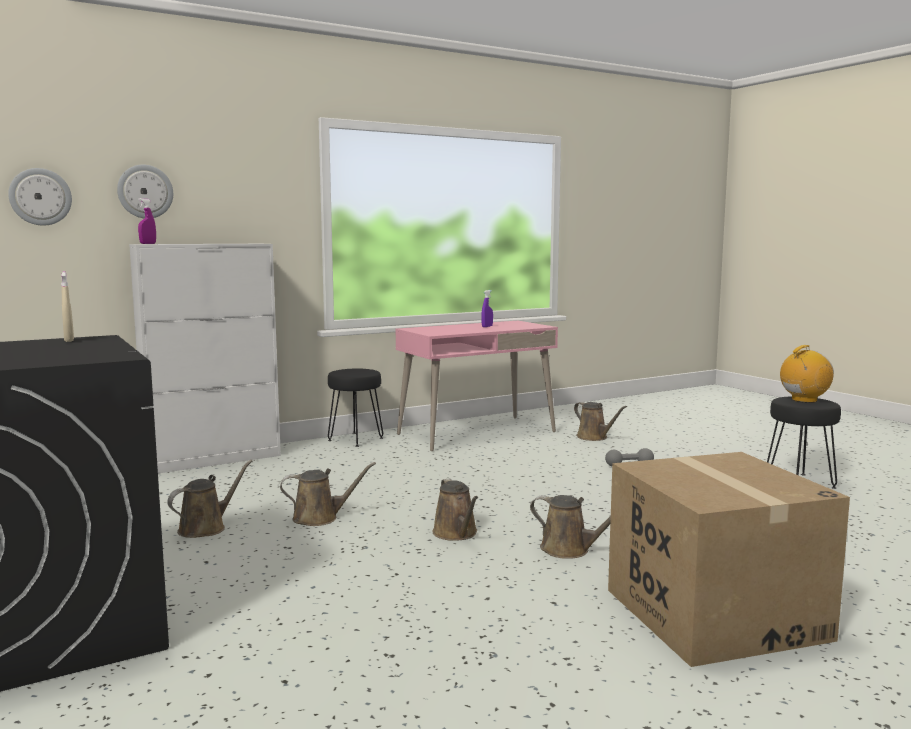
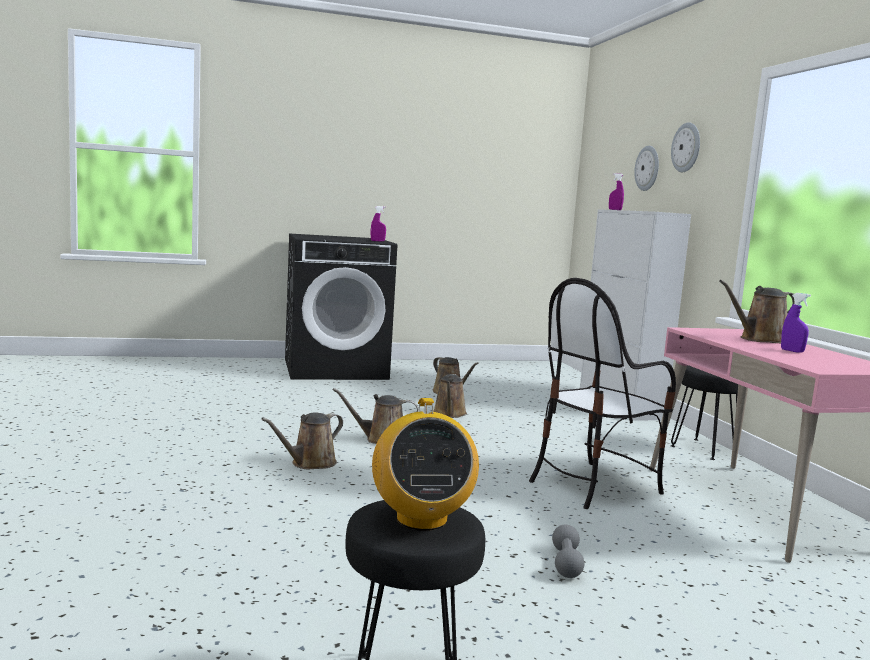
camera: 105 degrees right, 0 degrees up
(40, 197) = (609, 176): wall clock -> wall clock (686, 147)
(69, 340) = (377, 241): beige spray bottle -> purple spray bottle
(487, 463) = (593, 485): none -> chair
(594, 437) = (754, 586): brown watering can -> brown watering can (760, 340)
(714, 614) = (145, 474): cardboard box -> none

